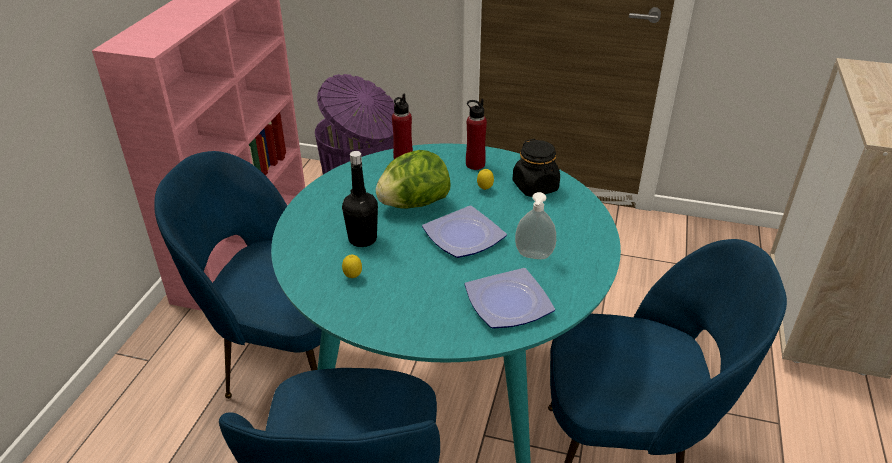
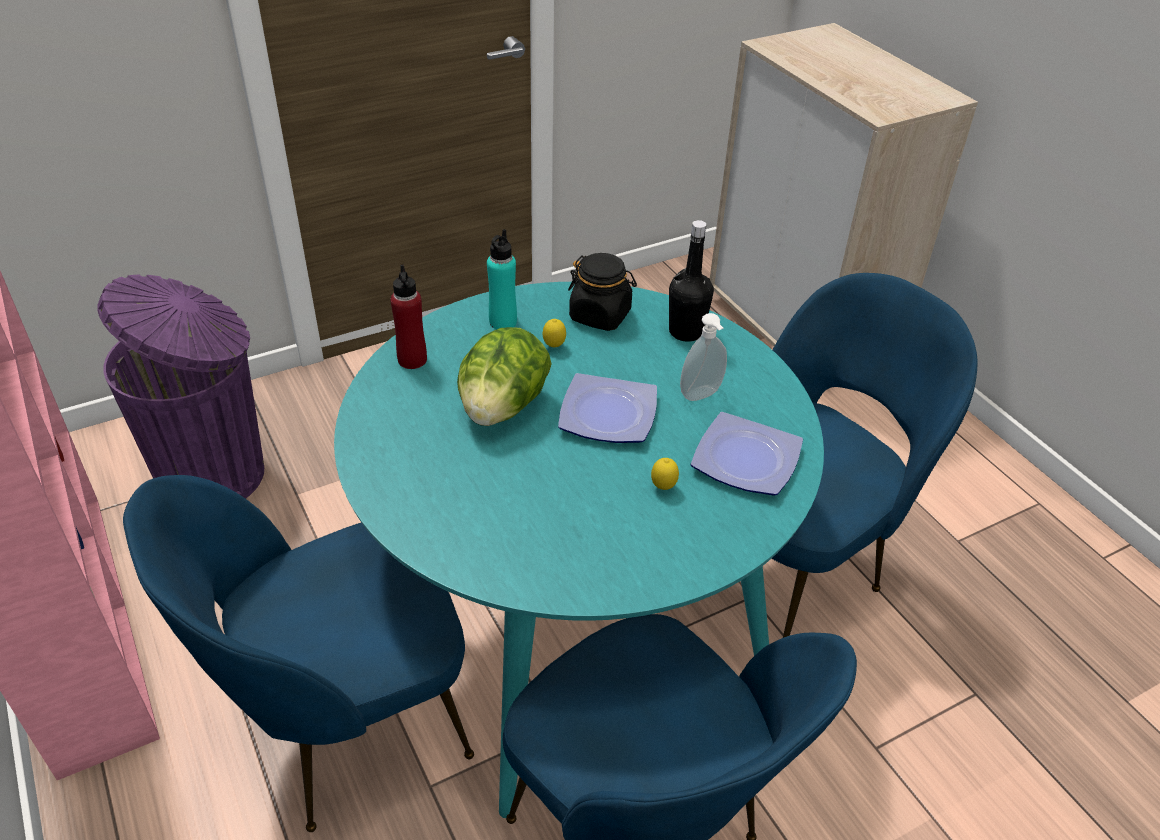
camera: 45 degrees left, 5 degrees up
(353, 277) = (560, 536): lemon -> lemon (663, 488)
(362, 239) = (506, 485): black bottle -> black bottle (686, 332)
(475, 164) = (502, 322): red bottle -> turquoise bottle

